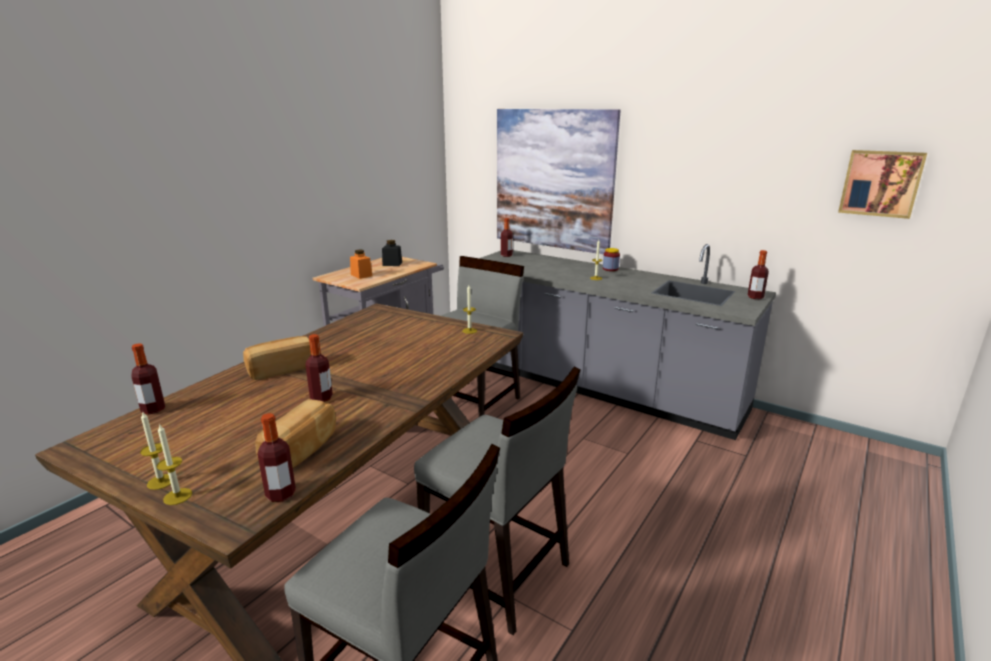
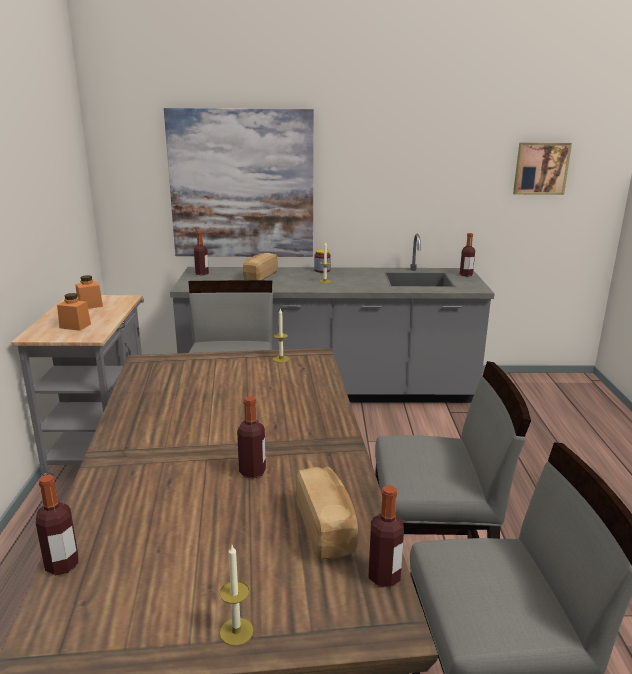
camera: 35 degrees left, 0 degrees up
(177, 496) = (285, 634): candle -> none
(282, 369) = (148, 458): bread -> bread (259, 276)
(392, 264) = (90, 305): black jar -> orange jar

